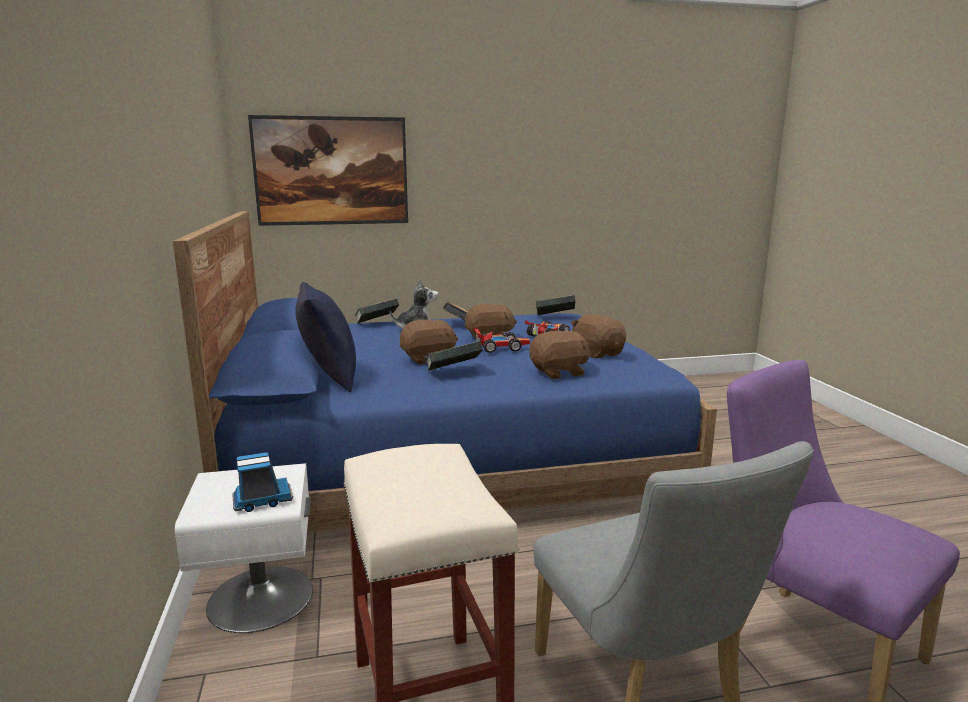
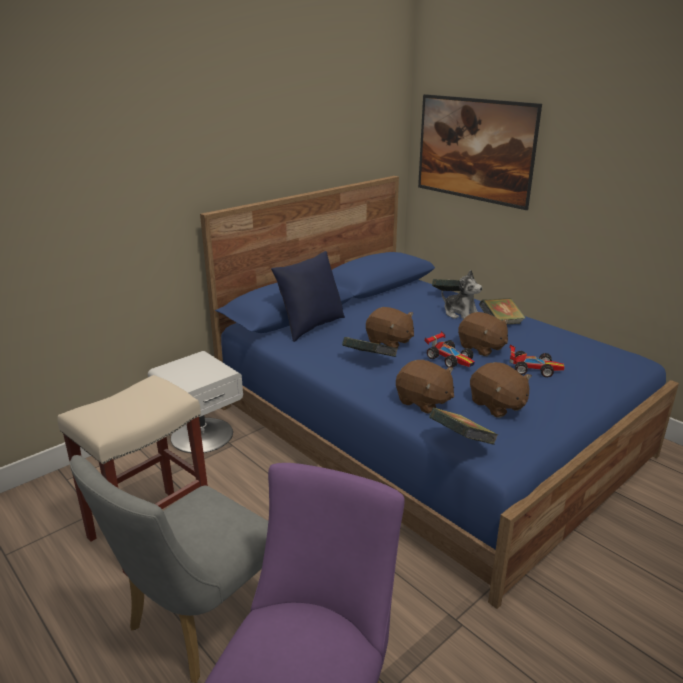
camera: 60 degrees right, 10 degrees up
(261, 500) = (184, 379): toy truck -> none
(555, 317) = (604, 356): book -> book (461, 442)
(597, 354) = (497, 405): brown plush toy -> brown plush toy turned 120 degrees clockwise

